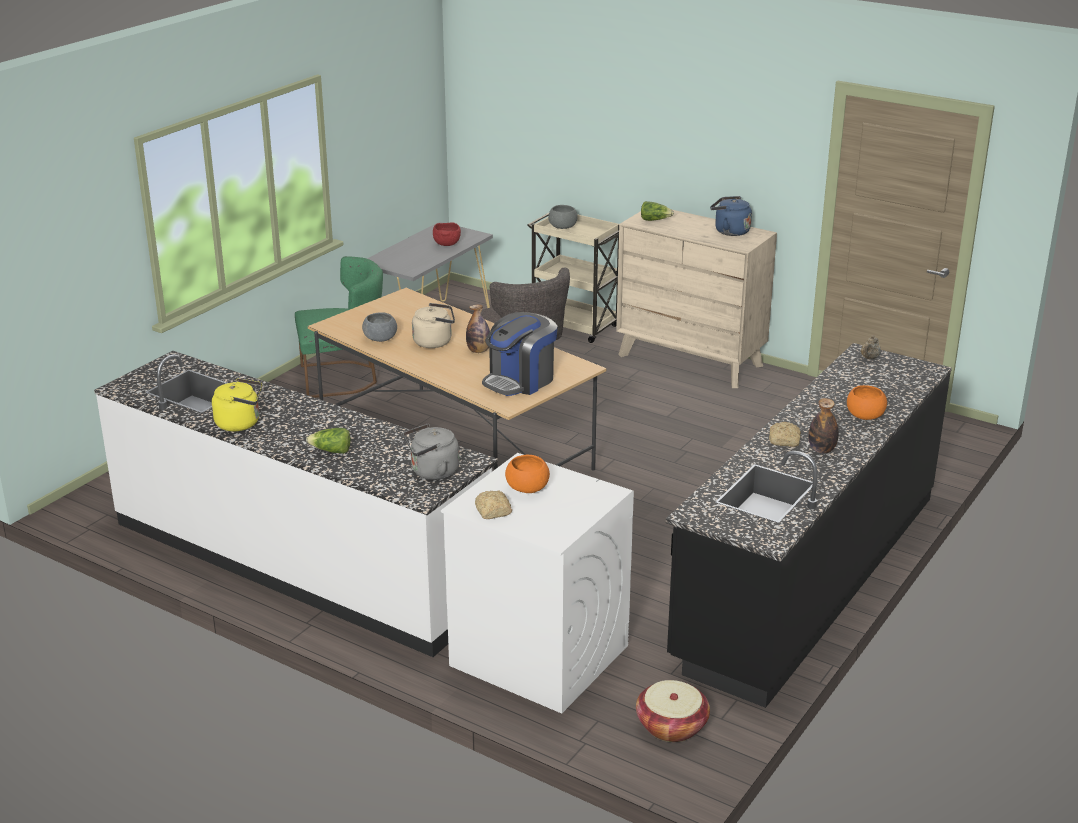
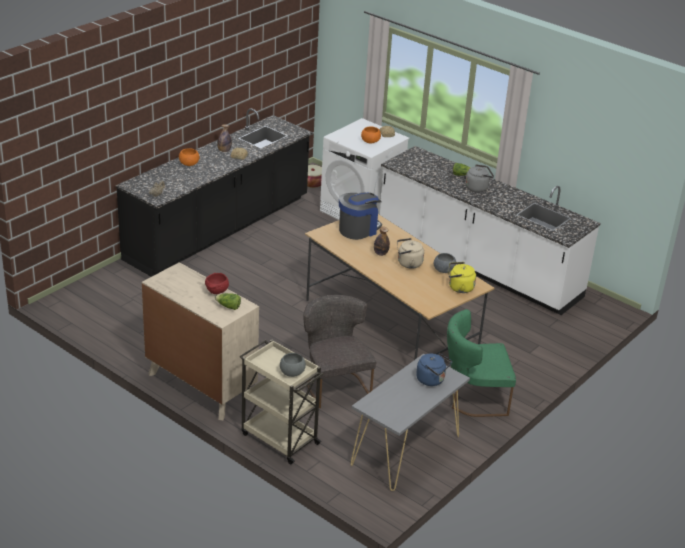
camera: 175 degrees left, 5 degrees up
(241, 423) = (511, 194): yellow kettle -> yellow kettle (459, 288)
(432, 472) = (412, 160): grey kettle -> grey kettle (478, 187)
(447, 244) = (394, 394): red bowl -> red bowl (217, 292)
(729, 231) = (177, 286): blue kettle -> blue kettle (432, 380)

